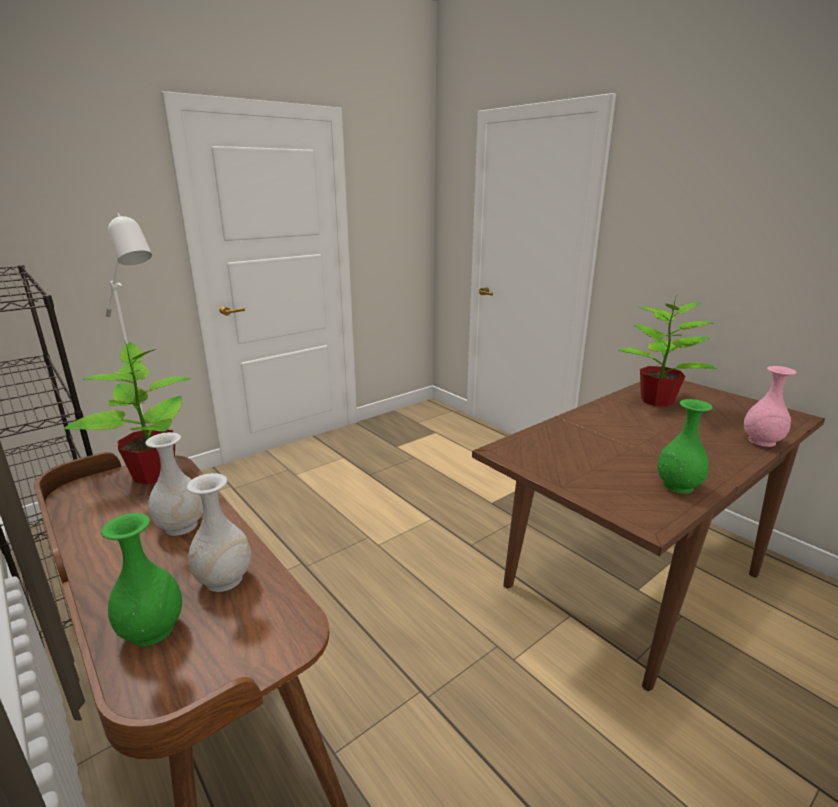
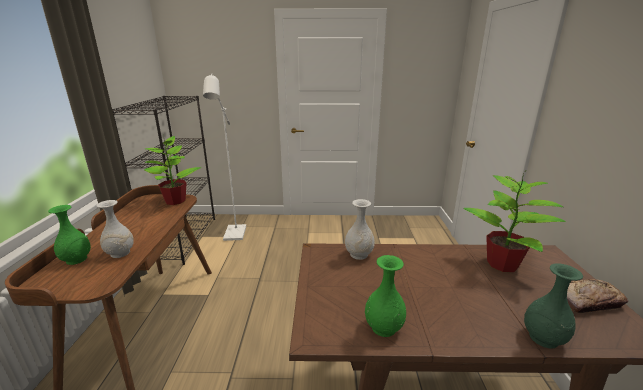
camera: 40 degrees right, 0 degrees up
(182, 526) = (147, 226): white vase -> white vase (359, 254)
(740, 406) = (588, 302): none -> bread
(762, 441) = (543, 338): pink vase -> green vase

